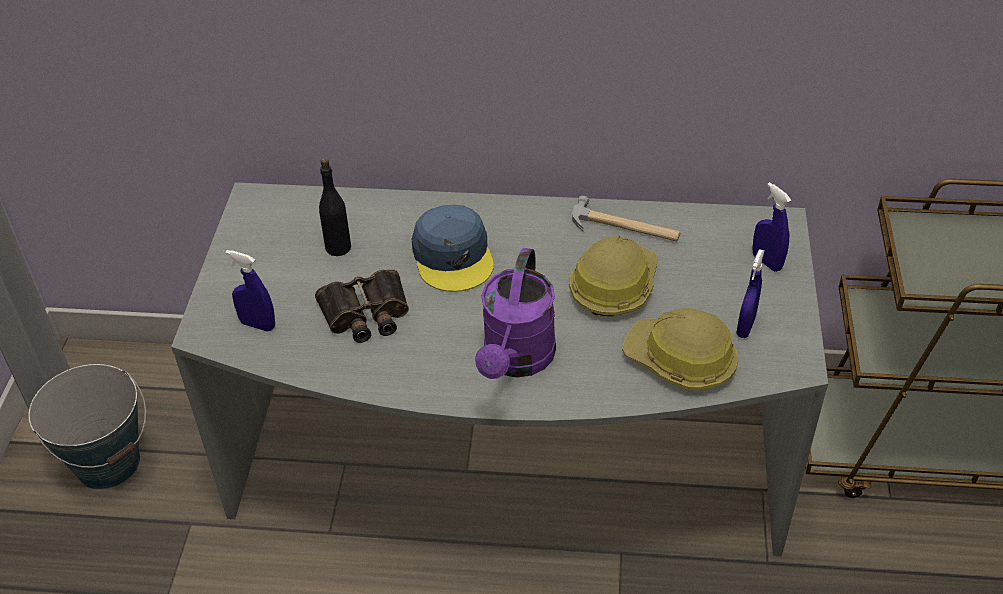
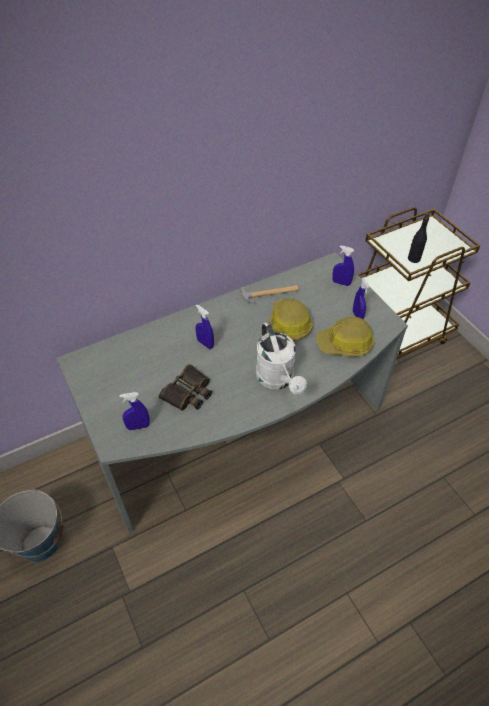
camera: 35 degrees left, 5 degrees up
(338, 247) = (144, 366): black bottle -> black bottle (413, 258)
(453, 256) = (205, 344): blue cap -> blue spray bottle
(516, 361) = (278, 380): purple watering can -> white watering can

